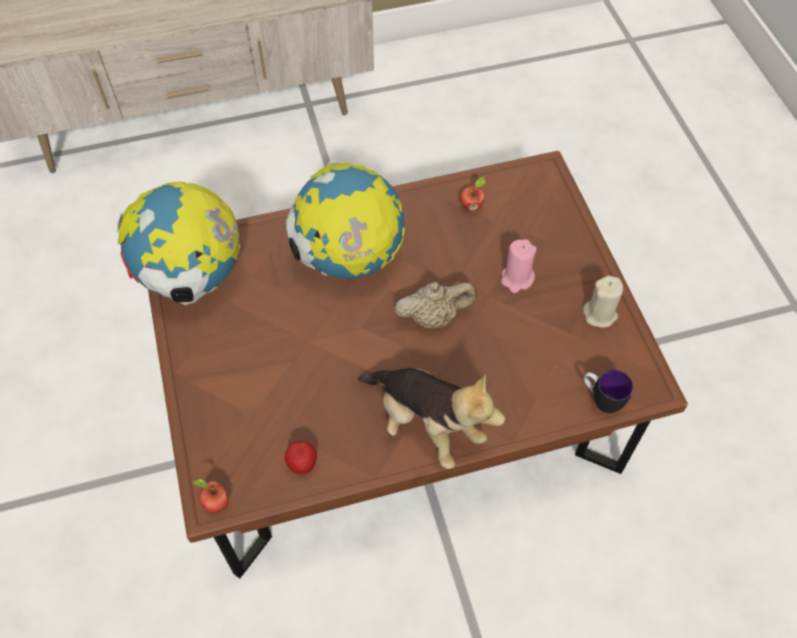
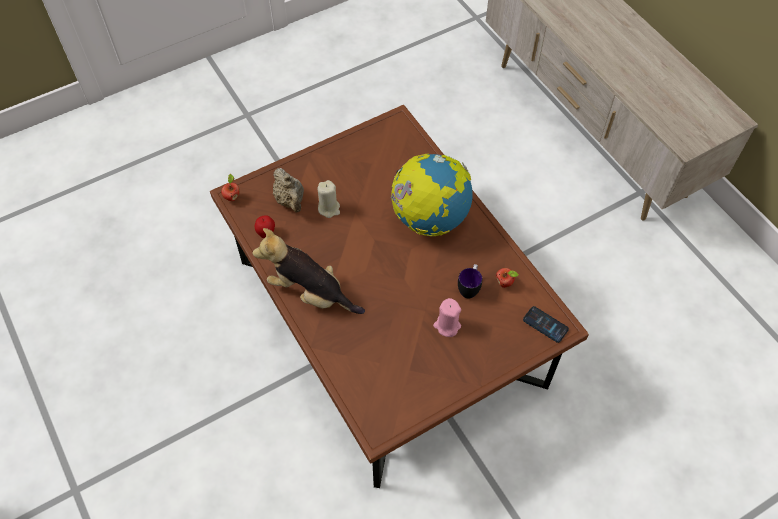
camera: 75 degrees right, 0 degrees up
(192, 277) = (383, 138): globe -> none
(426, 424) = (310, 293): plush toy -> plush toy turned 90 degrees clockwise
(434, 317) = (396, 280): beige teapot -> beige teapot (290, 201)
(538, 184) = (545, 324): none -> phone
(600, 314) = (433, 387): beige candle -> beige candle (329, 208)
(601, 400) = (357, 397): mug -> mug (469, 288)

